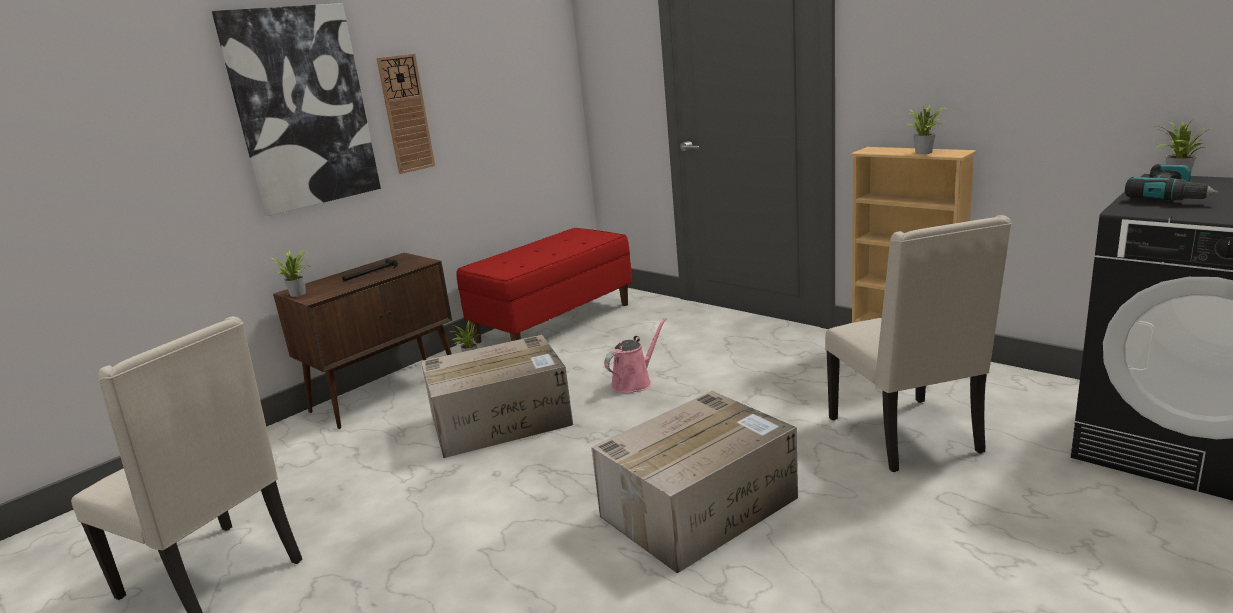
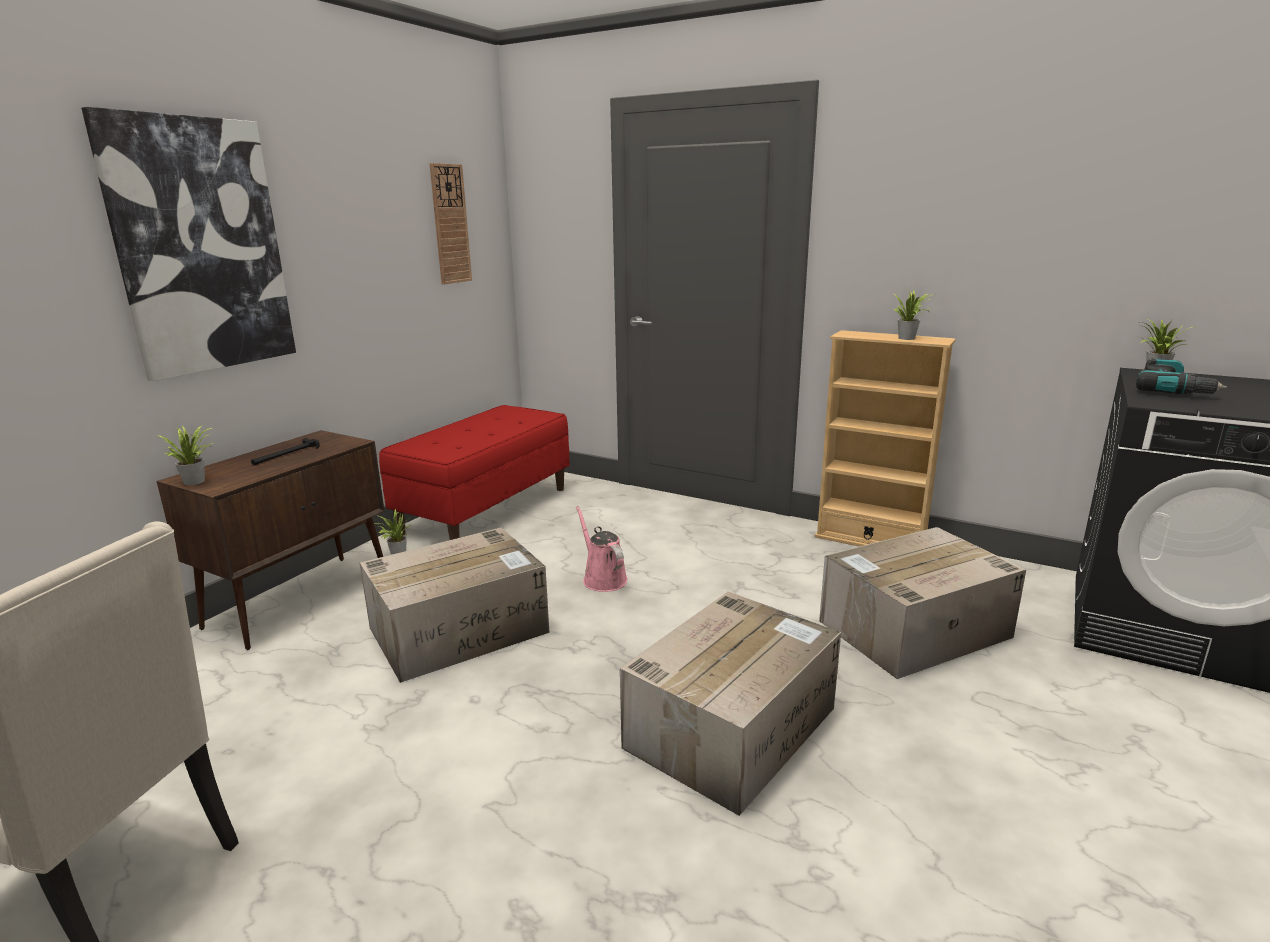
camera: 15 degrees left, 0 degrees up
(406, 114) = (326, 265): wall clock -> wall clock (450, 224)
(634, 382) = (602, 578): pink watering can -> pink watering can turned 60 degrees counterclockwise
(907, 436) = (912, 630): beige chair -> cardboard box

